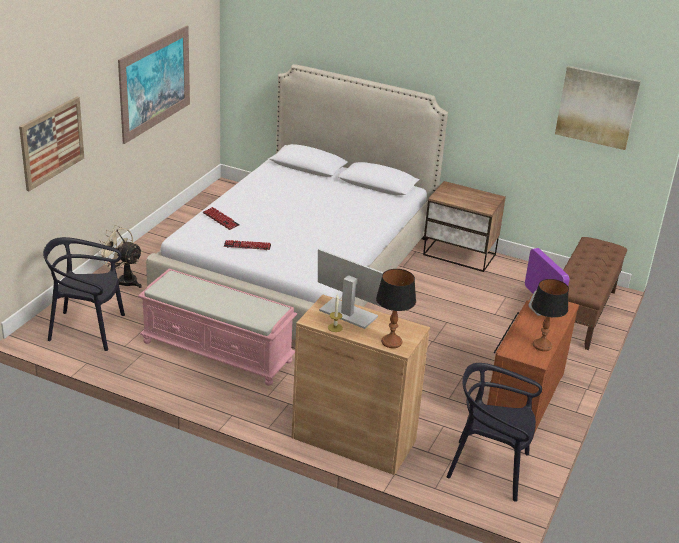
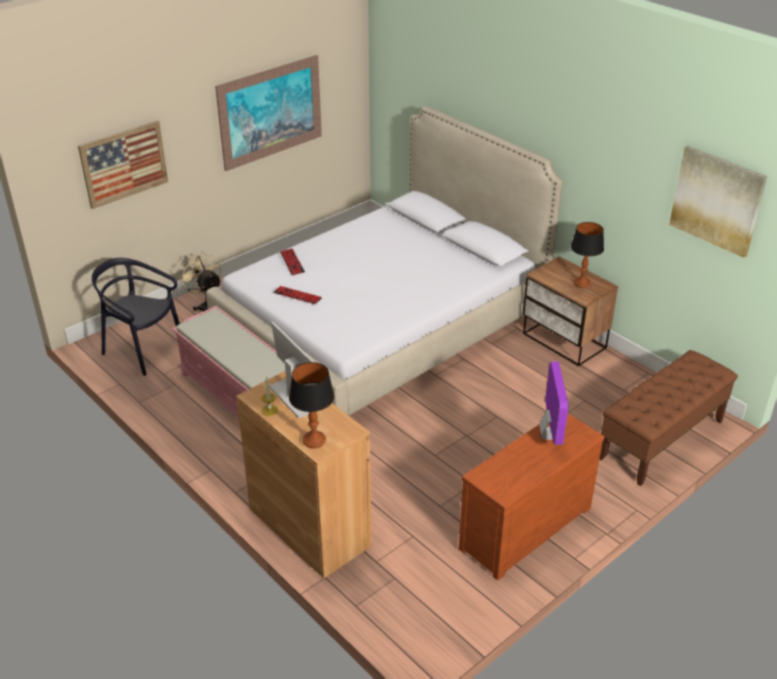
camera: 25 degrees right, 5 degrees up
(489, 468) = (429, 599): black chair -> none
(541, 345) = (521, 477): table lamp -> table lamp (581, 283)

